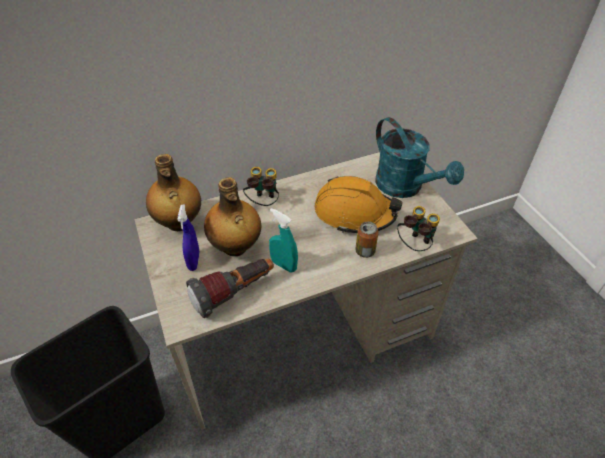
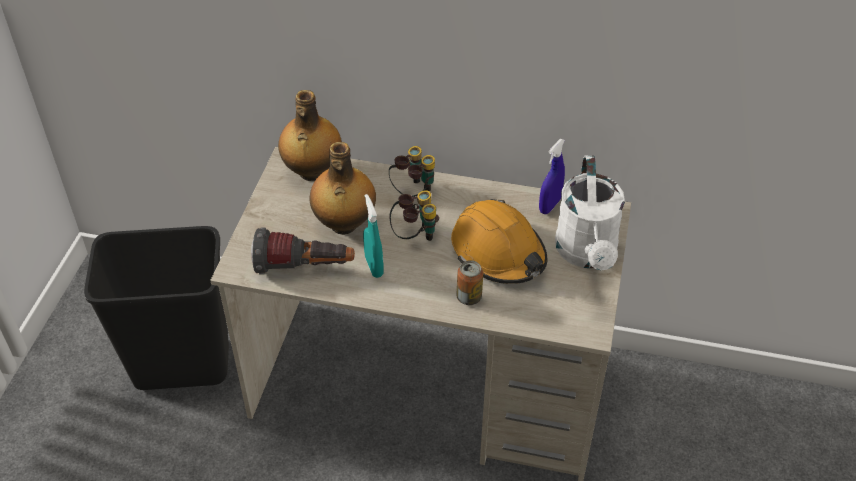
camera: 35 degrees right, 0 degrees up
(194, 261) = (294, 217): blue spray bottle -> blue spray bottle (549, 205)
(405, 187) = (587, 254): turquoise watering can -> white watering can
(414, 245) = (529, 319): binoculars -> binoculars (414, 235)

